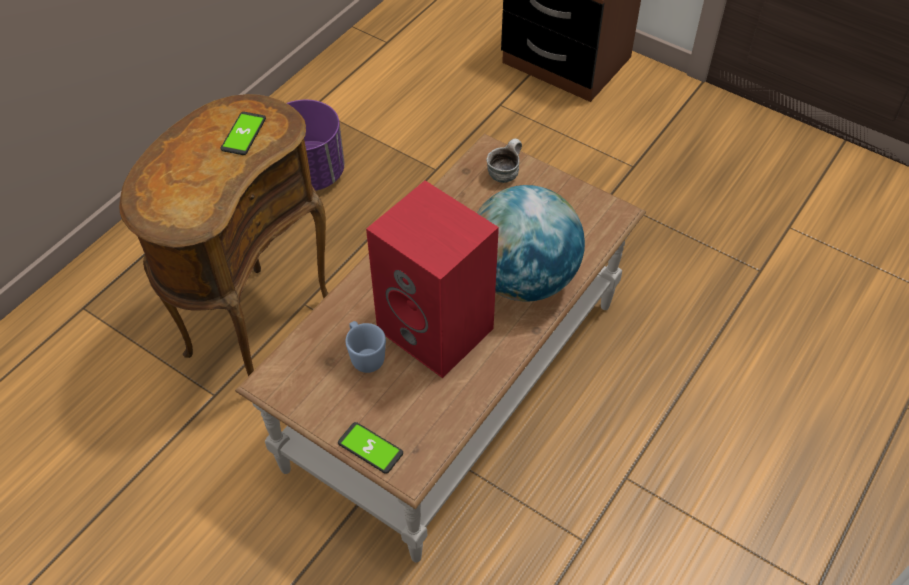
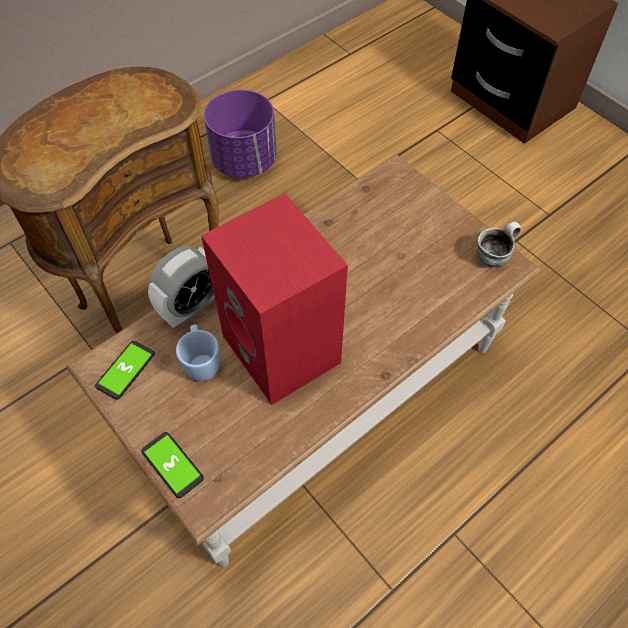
camera: 15 degrees right, 5 degrees up
(243, 134) = (133, 107): phone -> phone (126, 370)
(338, 310) = (192, 307): none -> alarm clock
(504, 172) = (404, 198): mug -> mug (494, 254)
(522, 279) = (388, 315): globe -> none

